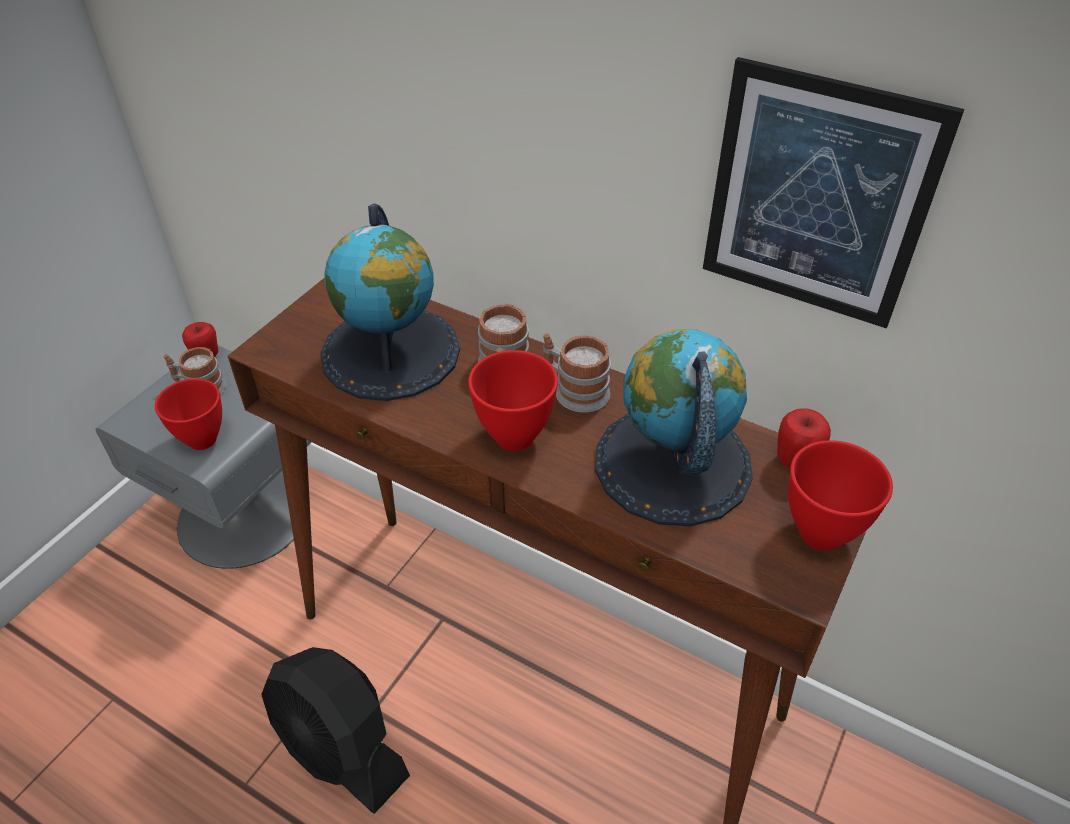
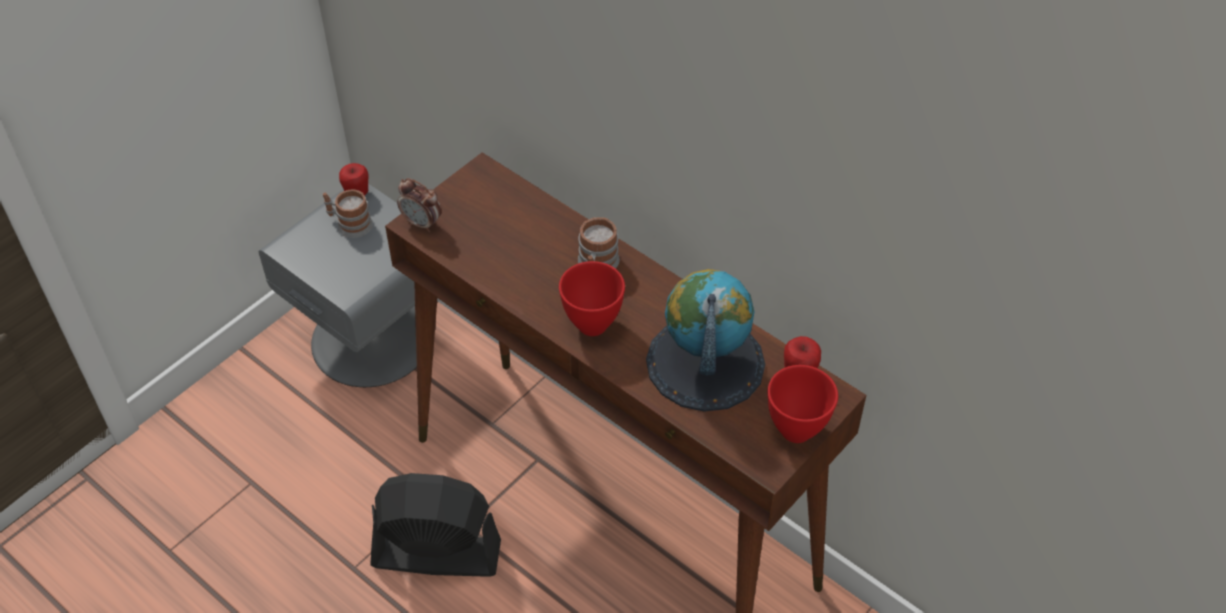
camera: 10 degrees right, 5 degrees up
(203, 439) = (349, 273): red bowl -> none
(275, 347) = (422, 223): none -> alarm clock
(341, 750) = (436, 553): black fan -> black fan turned 135 degrees clockwise
(391, 352) = (511, 240): globe -> none
(574, 390) = (647, 292): mug -> none
(817, 198) = (812, 195): picture -> none

